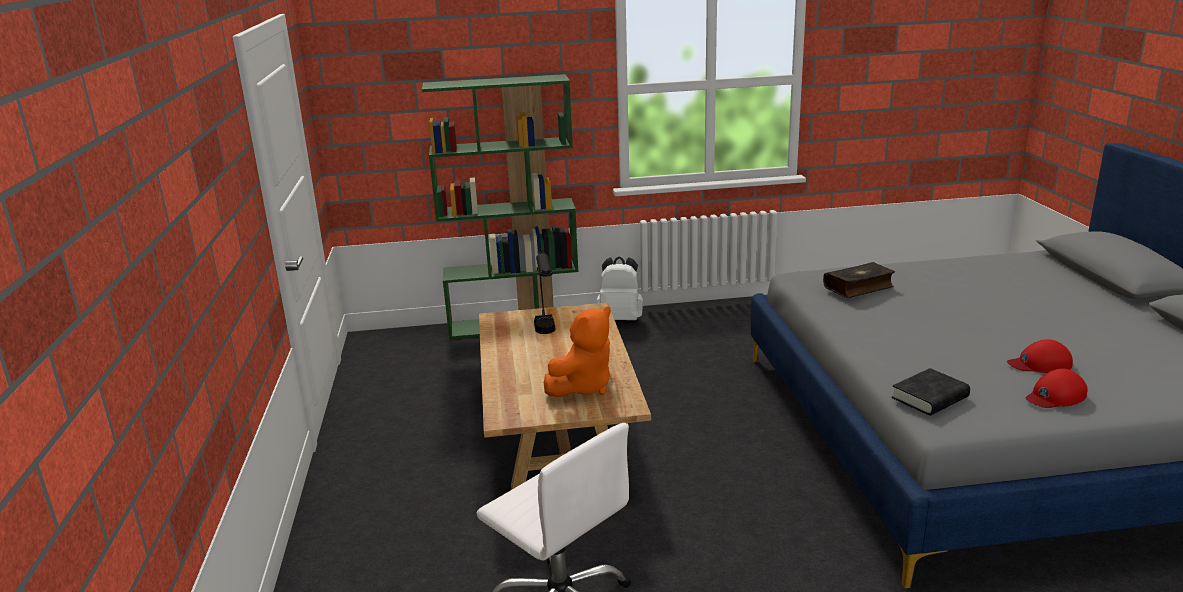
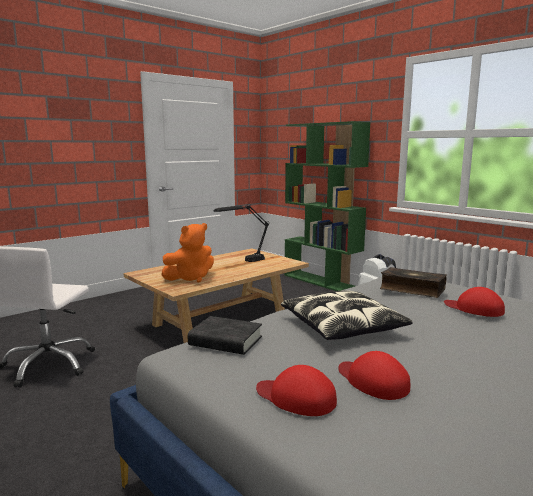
camera: 55 degrees right, 10 degrees down
(583, 387) = (190, 278): orange plush toy -> orange plush toy turned 45 degrees counterclockwise
(923, 343) = (343, 327): none -> pillow
(925, 284) = (474, 308): none -> red cap

